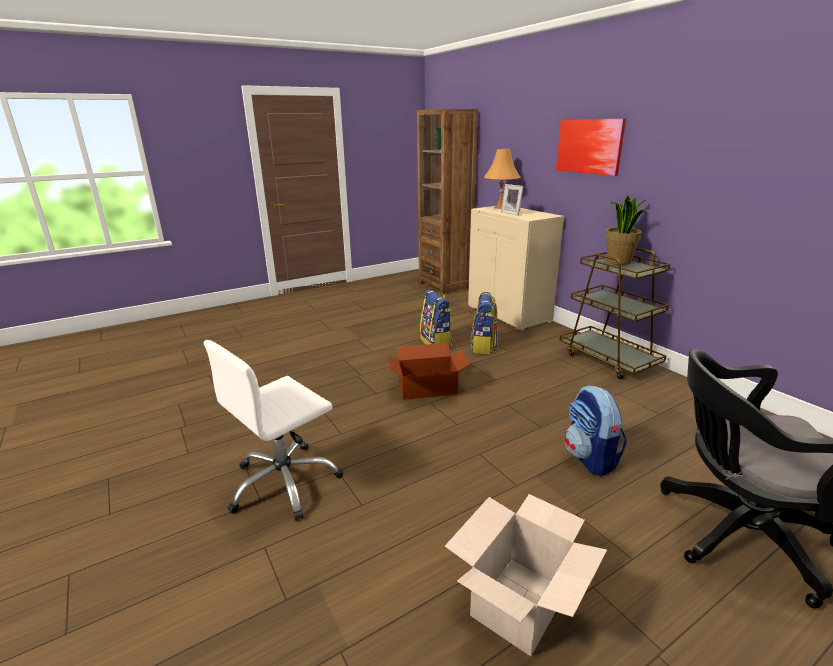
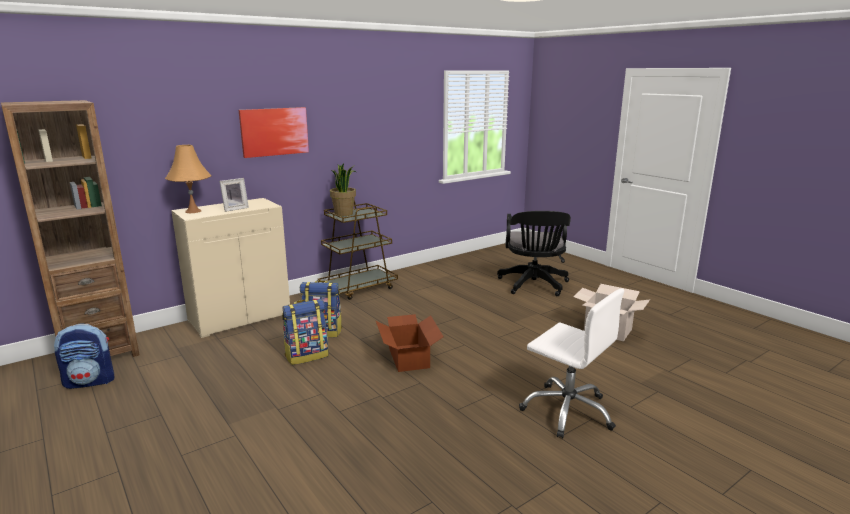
camera: 95 degrees left, 5 degrees down
(590, 458) = (490, 306): backpack -> backpack (90, 381)

